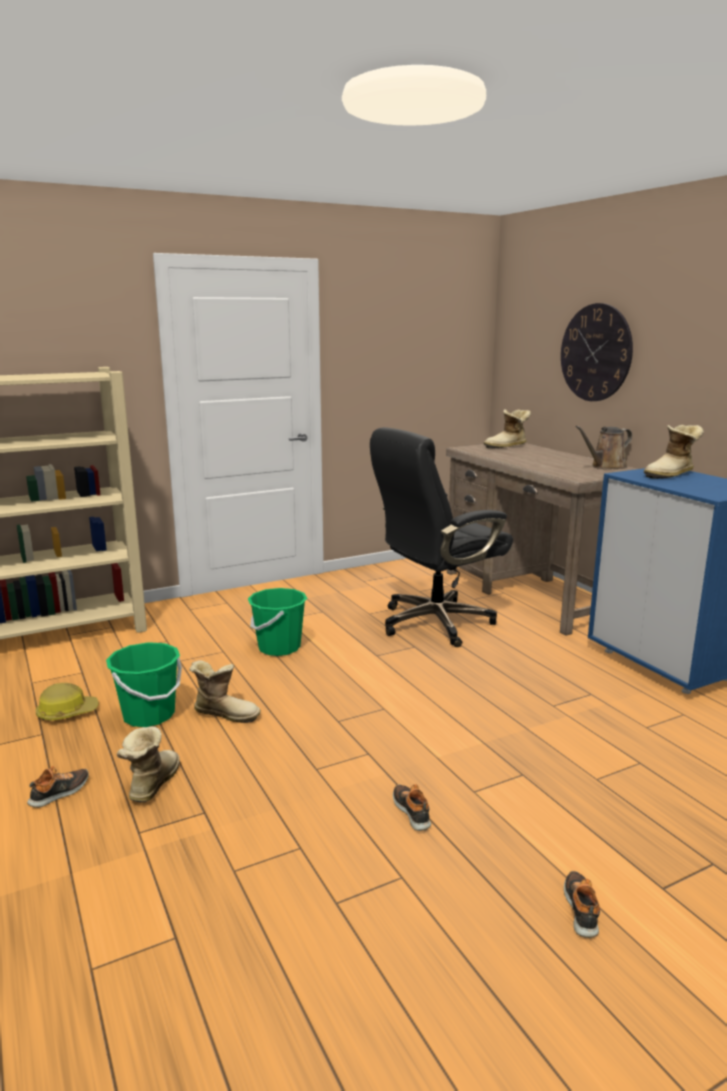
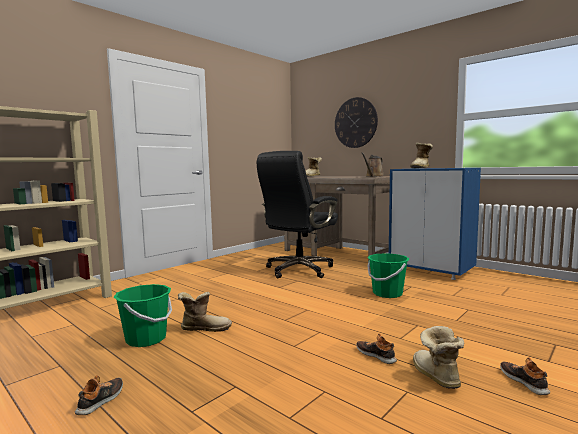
camera: 20 degrees left, 10 degrees down
(67, 712) = (75, 349): hard hat -> none
(151, 784) = (179, 378): boot -> boot (434, 376)
(279, 647) = (214, 292): green bucket -> green bucket (387, 293)

